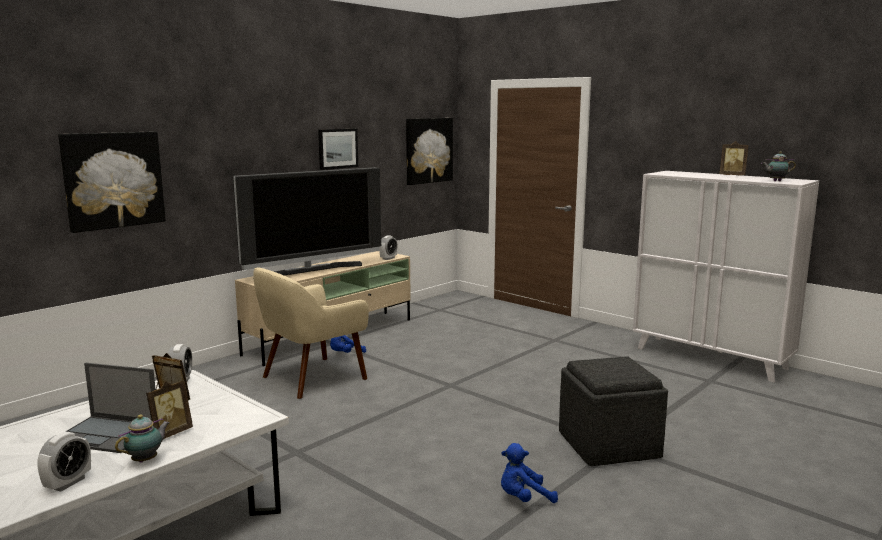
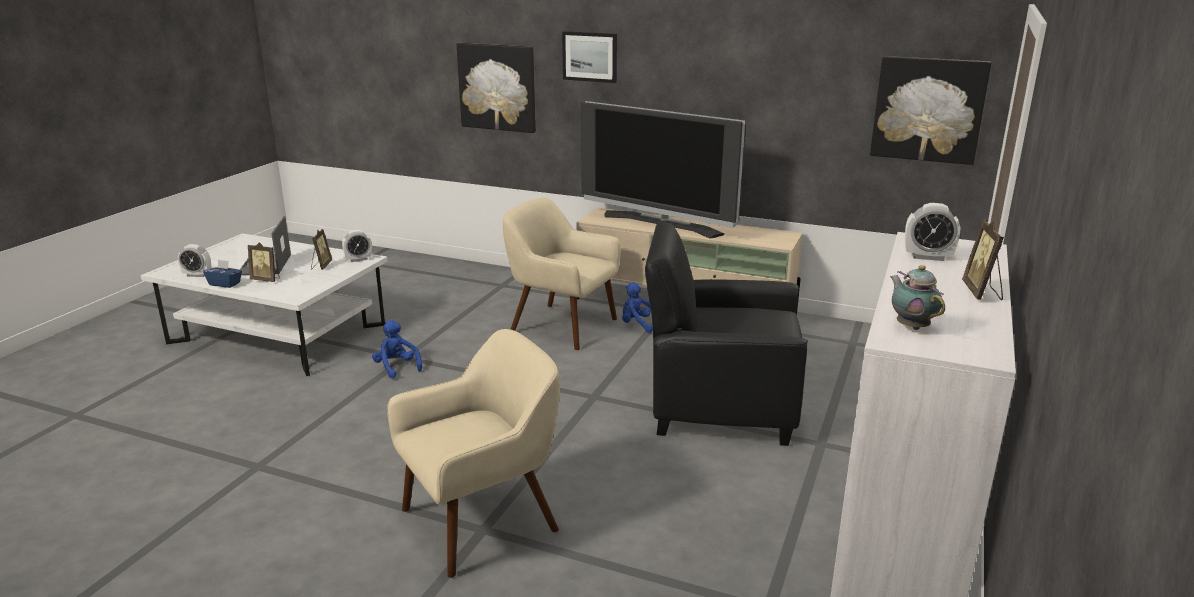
camera: 70 degrees right, 10 degrees up
(146, 460) = (225, 284): teapot -> blue tissue box
(337, 148) = (750, 87): picture -> picture (590, 56)
(388, 258) = (762, 243): alarm clock -> alarm clock (928, 257)
(492, 353) = (720, 405): none -> black armchair
(523, 498) = (345, 479): blue plush toy -> blue plush toy (397, 367)
(609, 444) = (482, 521): grey ottoman -> beige armchair

